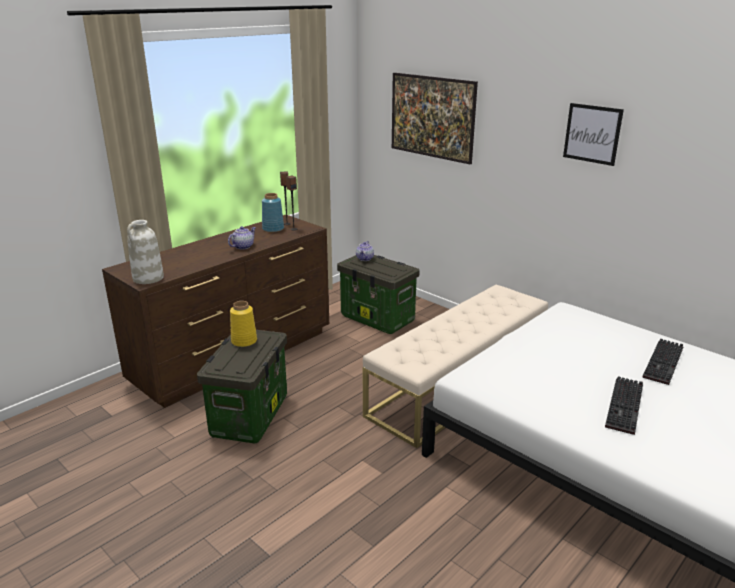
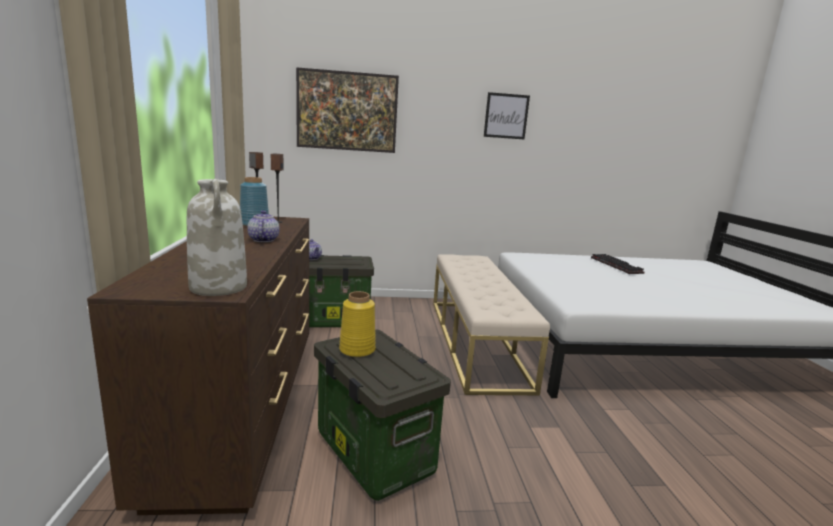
camera: 50 degrees left, 10 degrees down
(626, 407) = (663, 289): keyboard -> none

